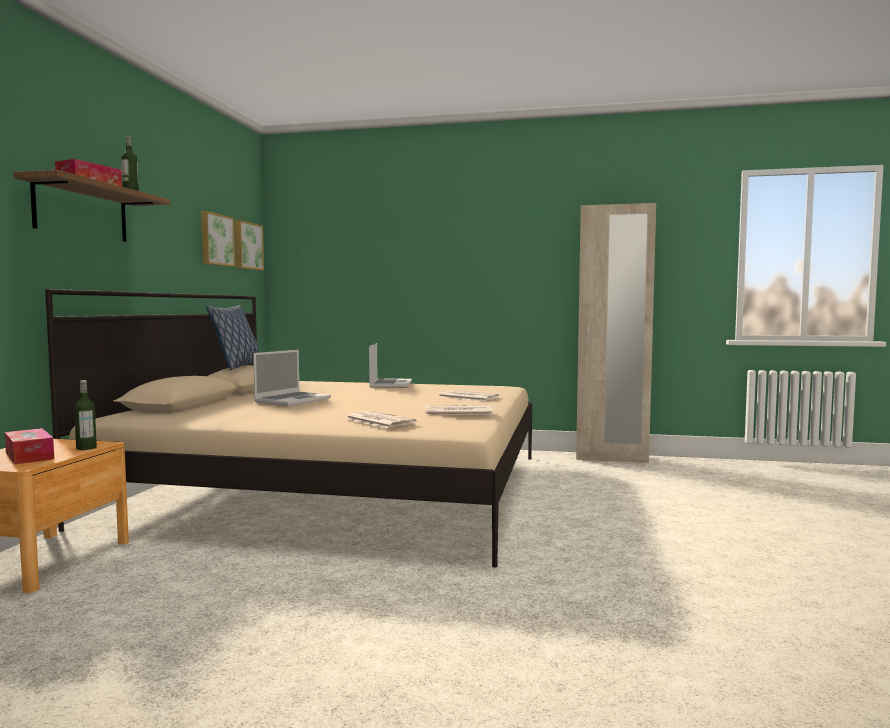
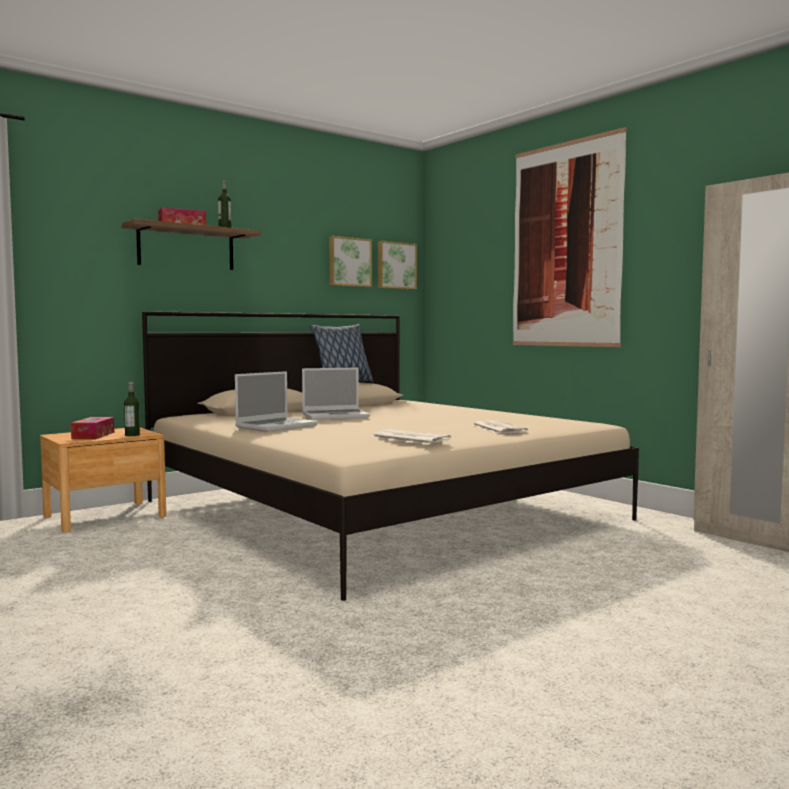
camera: 40 degrees right, 0 degrees up
(378, 421) = (318, 437): newspaper -> none
(390, 384) = (481, 411): laptop -> laptop (277, 426)
(435, 239) = (565, 245): none -> picture

